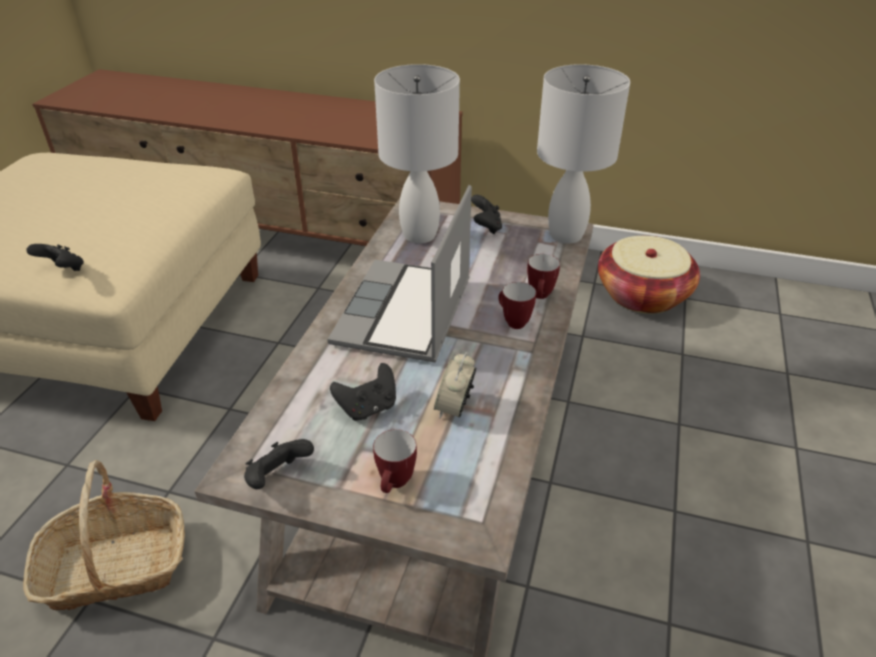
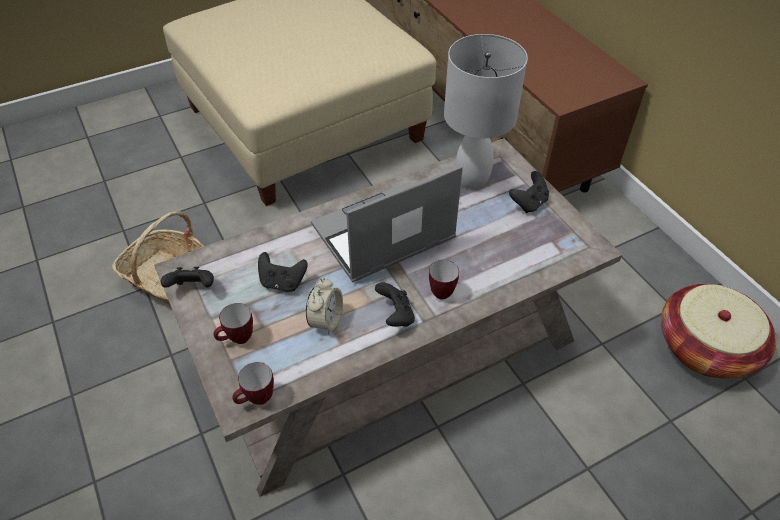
camera: 45 degrees right, 10 degrees up
(63, 270) = (244, 80): black game controller -> black game controller (395, 315)
(454, 408) = (326, 321): alarm clock -> alarm clock turned 135 degrees clockwise
(540, 297) = (487, 286): mug -> mug (256, 400)
(567, 235) = (582, 250): white table lamp -> none

